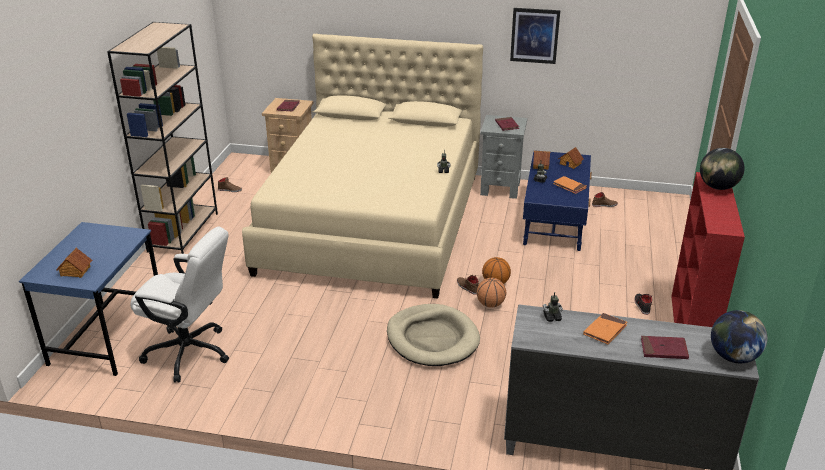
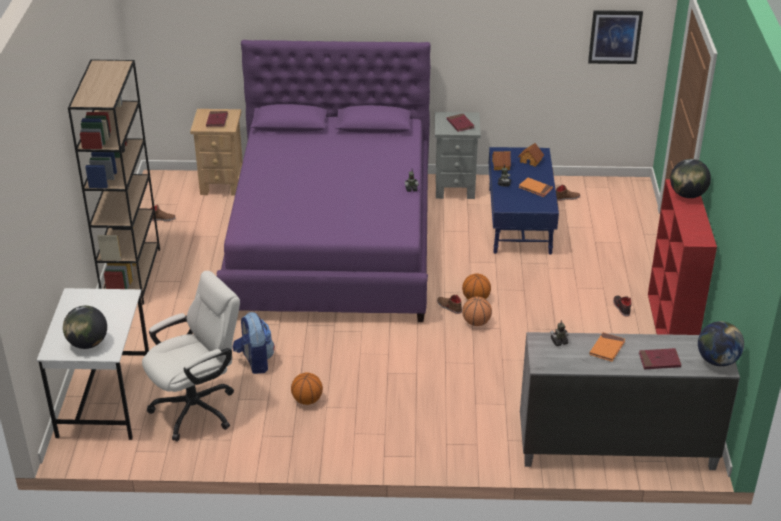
camera: 10 degrees left, 5 degrees up
(75, 271) = (88, 343): toy house -> globe
(108, 337) = (104, 402): blue desk -> white desk
(192, 354) = (198, 408): white office chair -> white office chair turned 45 degrees counterclockwise
(263, 317) = (255, 361): none -> backpack
(300, 358) = (307, 400): none -> basketball
(373, 222) = (332, 242): beige bed -> purple bed
(432, 338) = (429, 365): beige dog bed -> none
(534, 35) = (484, 29): picture -> picture (615, 36)

